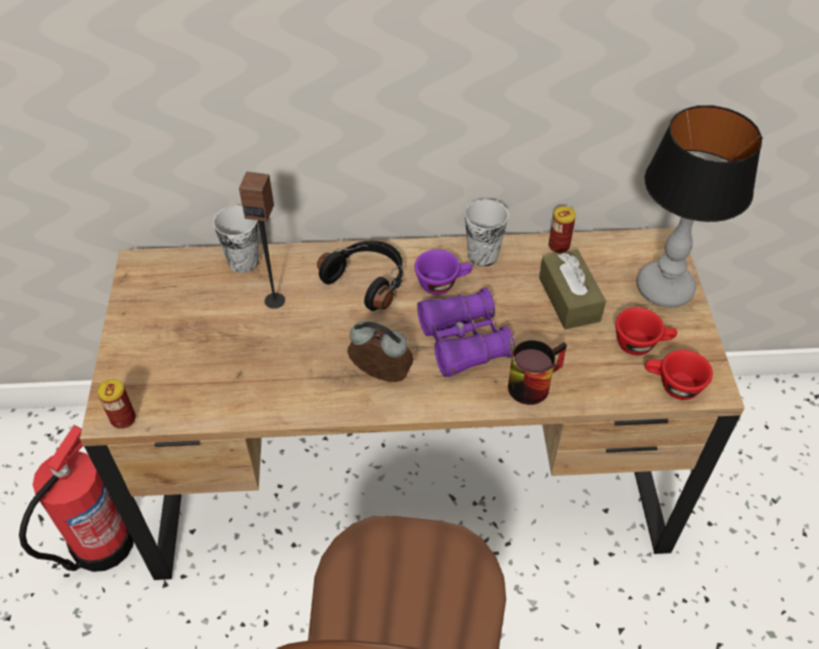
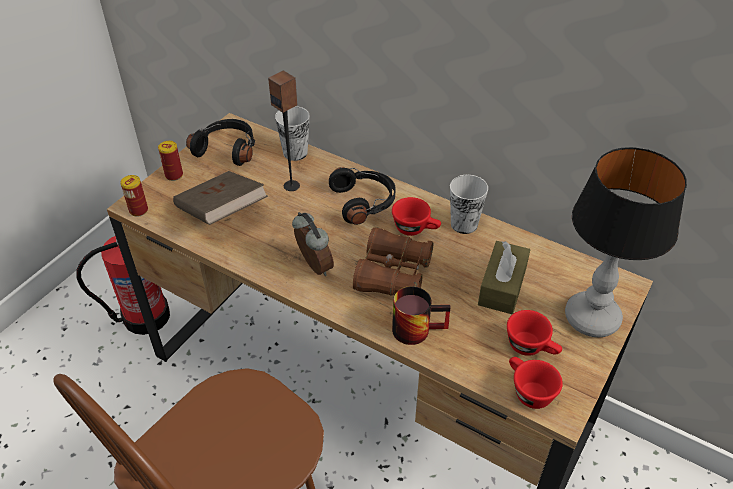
camera: 35 degrees right, 5 degrees down
(160, 294) = (227, 149): none -> black headphones
(227, 371) = (221, 214): none -> brown book
(443, 283) = (416, 229): purple cup -> red cup
(463, 342) = (393, 274): purple binoculars -> brown binoculars
(559, 246) = (531, 245): can -> can (174, 175)

